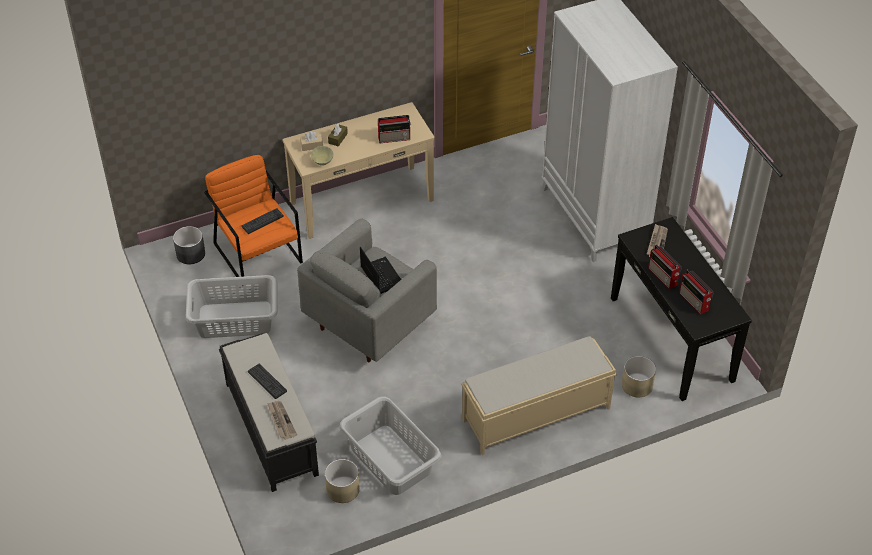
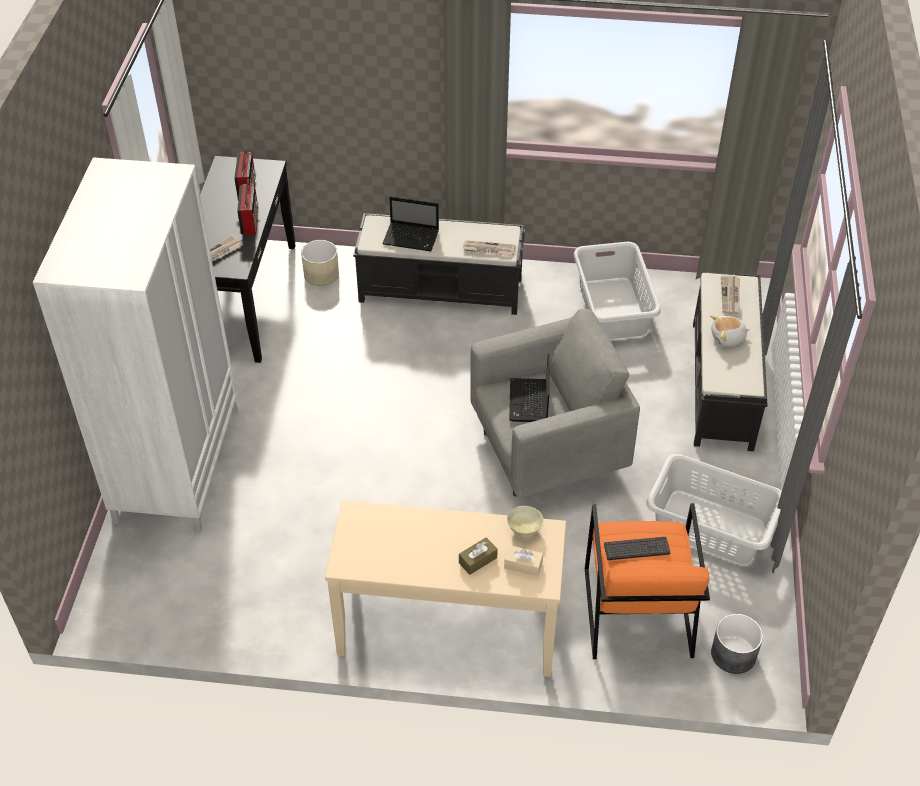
camera: 150 degrees left, 0 degrees up
(267, 381) = (728, 338): keyboard -> plush toy
(343, 489) = (675, 303): beige planter -> none
(395, 138) = (397, 523): radio -> none
(493, 379) = (488, 250): none -> newspaper
(535, 414) = (442, 290): beige bench -> black bench
(558, 363) = (412, 238): none -> laptop

